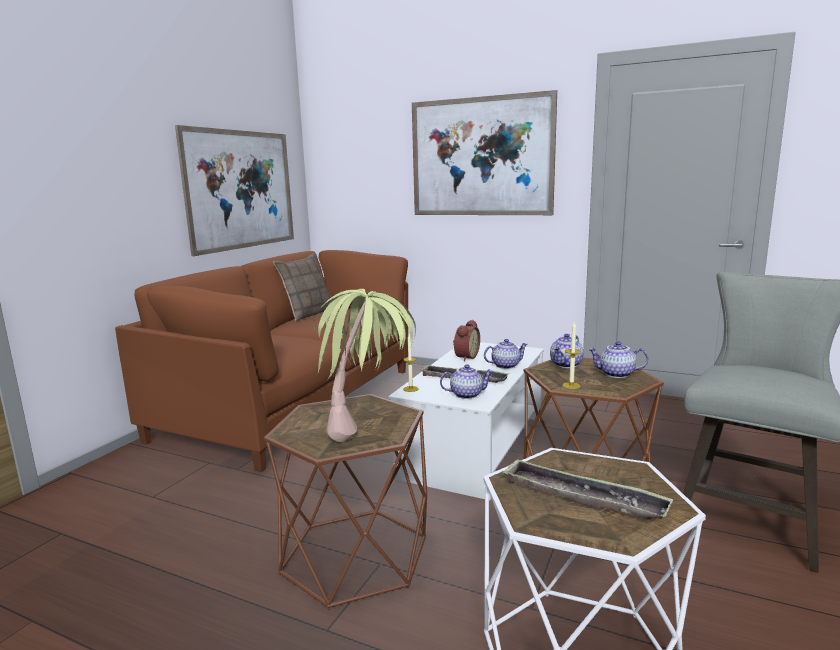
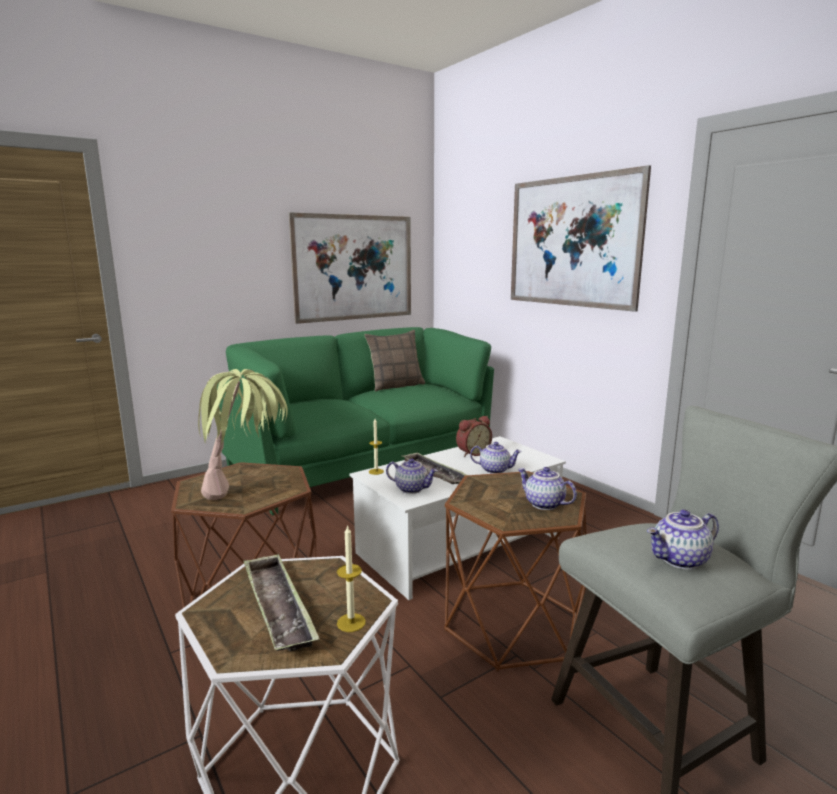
camera: 30 degrees right, 0 degrees up
(293, 402) = (360, 464): brown sofa -> green sofa
(566, 365) = (512, 481): teapot -> teapot (680, 560)
(571, 385) = (474, 503): candle -> candle (351, 622)

